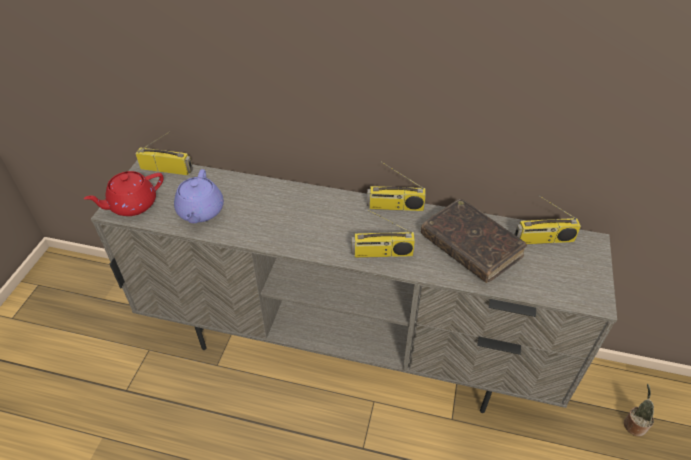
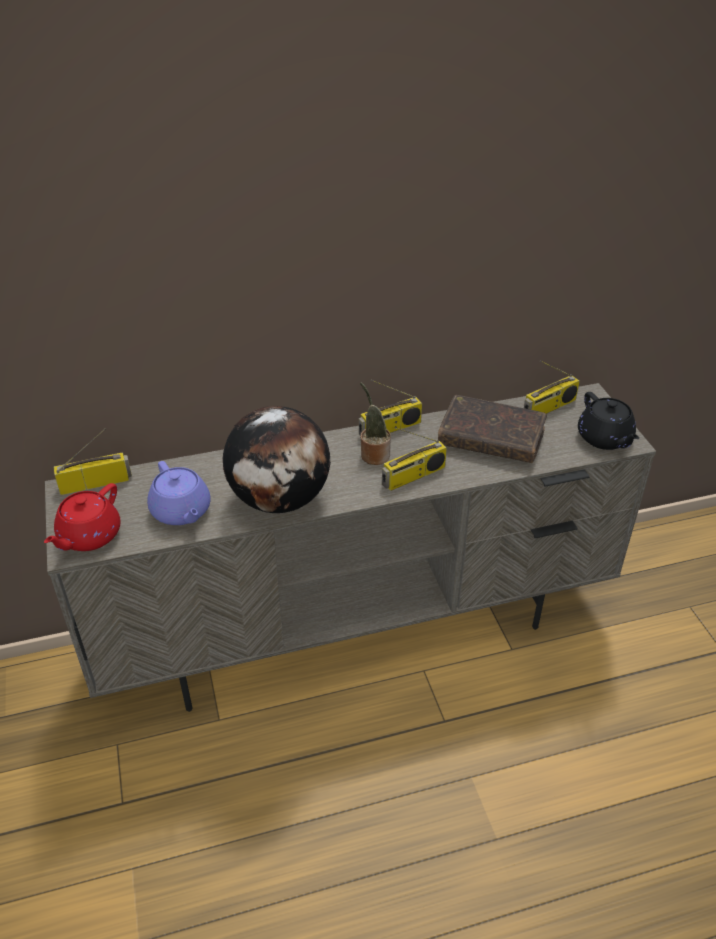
camera: 30 degrees left, 5 degrees down
(271, 230) = (280, 499): none -> globe
(574, 288) = (605, 438): none -> black teapot
(633, 424) = (670, 574): potted plant -> potted plant (373, 454)

